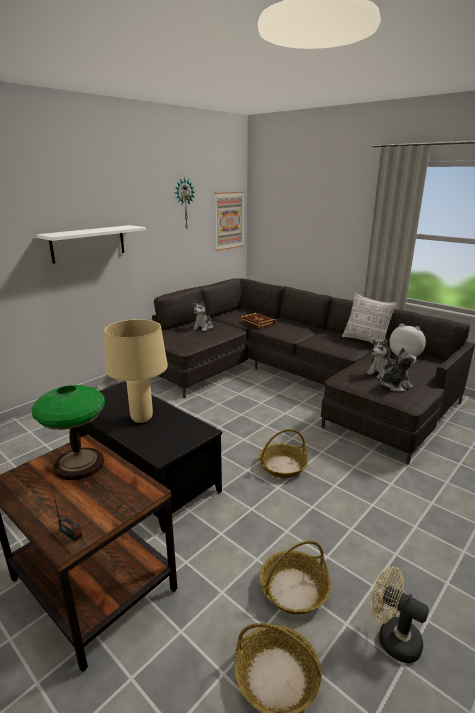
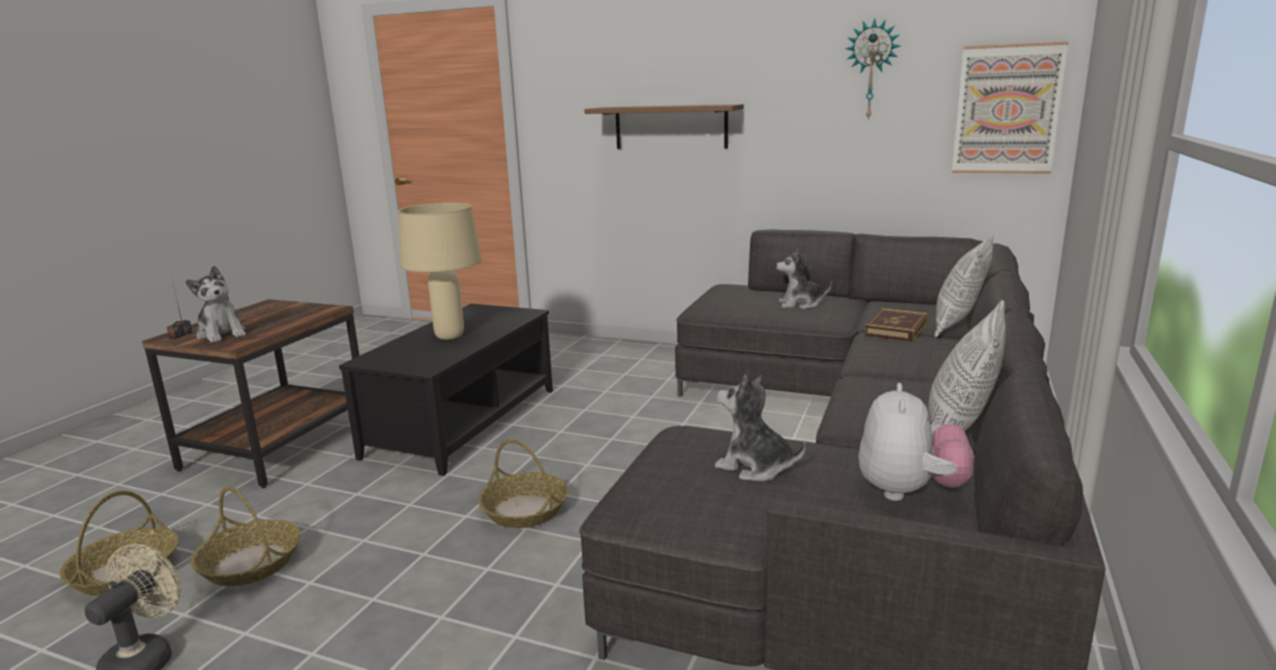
camera: 70 degrees right, 5 degrees down
(79, 464) = (292, 315): table lamp -> none
(88, 243) = (670, 127): white shelf -> brown shelf
(264, 314) = (958, 326): none -> pillow
(395, 386) = (693, 487): plush toy -> plush toy (222, 334)

